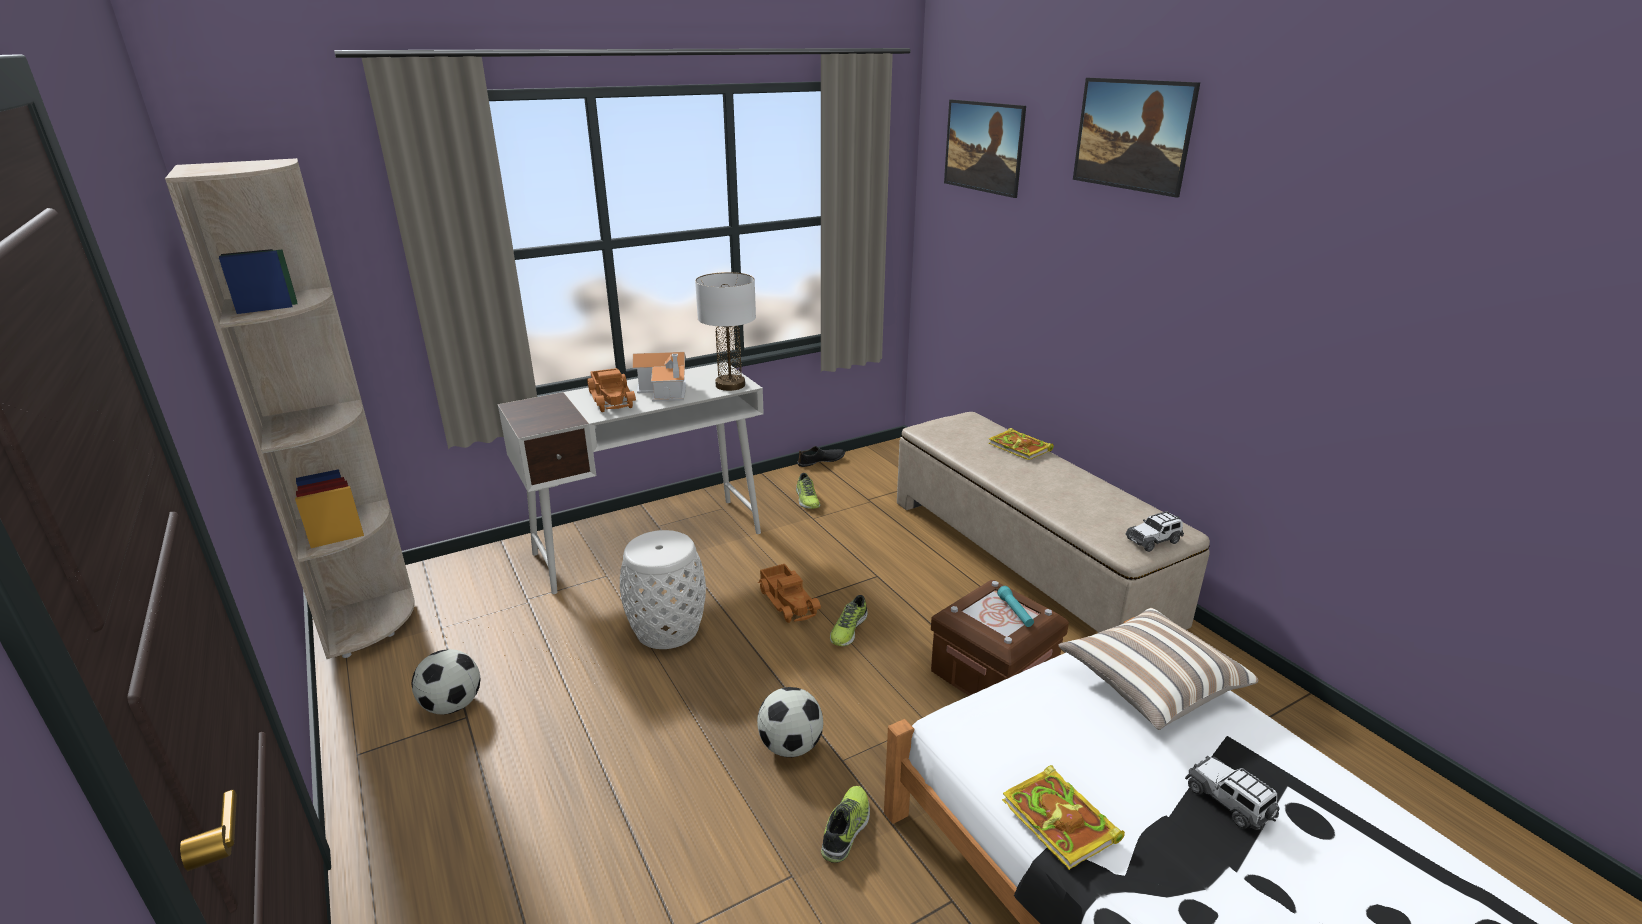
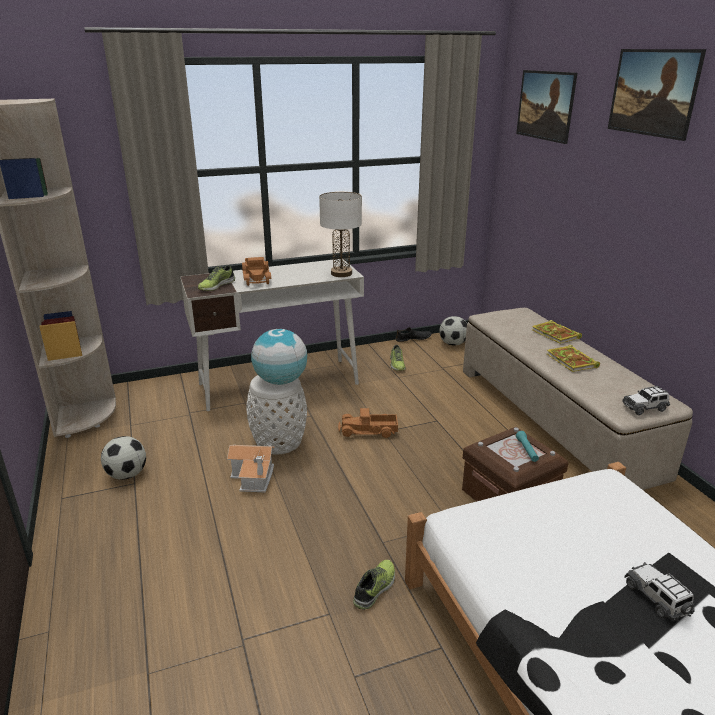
camera: 10 degrees right, 0 degrees up
(666, 390) = (295, 274): toy house -> toy house (254, 476)
(668, 546) = (281, 381): none -> globe
(789, 601) = (368, 431): toy truck -> toy truck turned 105 degrees clockwise
(790, 746) = (348, 528): football -> football (453, 343)
(848, 629) = (407, 455): shoe -> shoe (216, 286)
(1062, 822) = (519, 594): book -> book (572, 361)
(1149, 684) = (615, 509): pillow -> none

